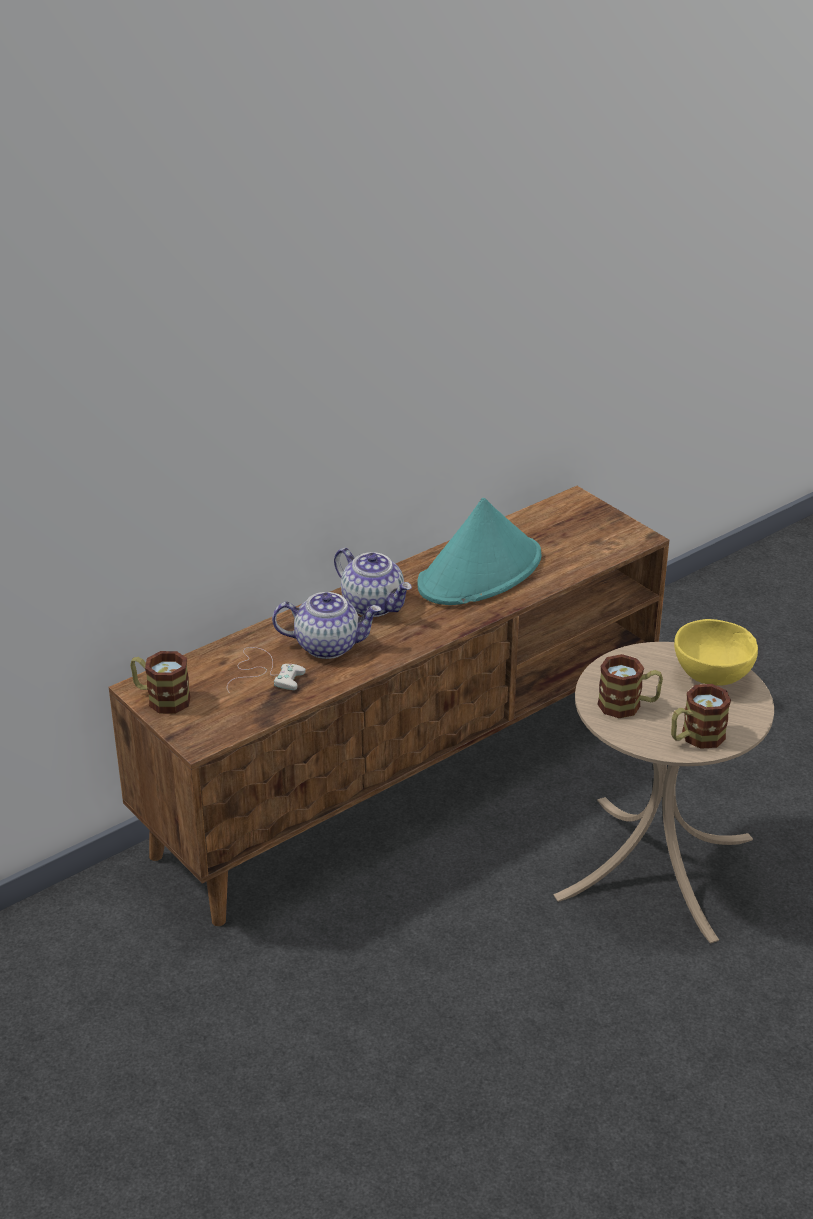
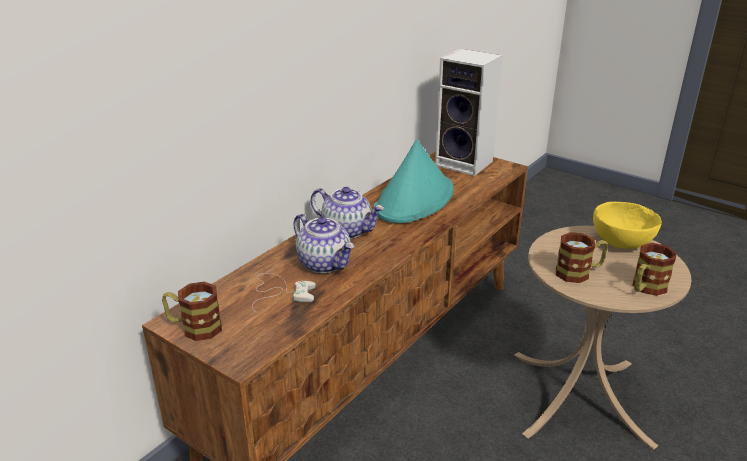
camera: 15 degrees left, 5 degrees down
(328, 645) = (325, 263): teapot -> teapot turned 60 degrees clockwise
(583, 523) = (466, 163): none -> speaker

